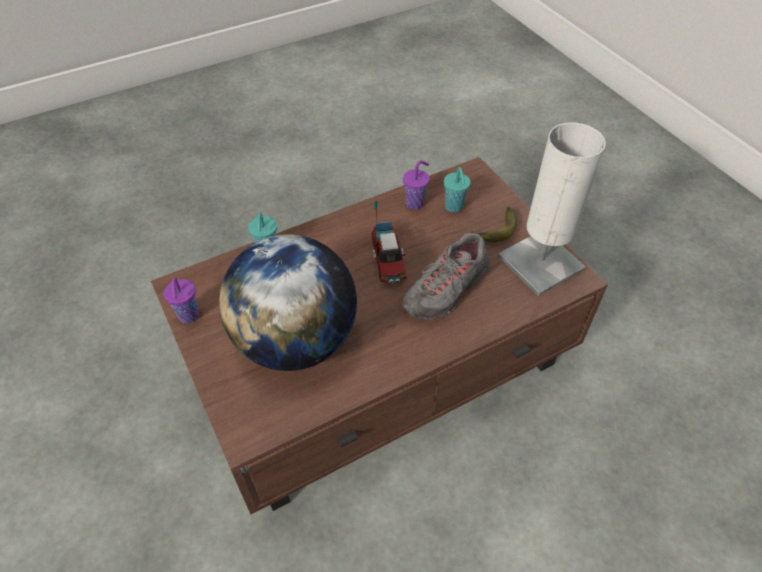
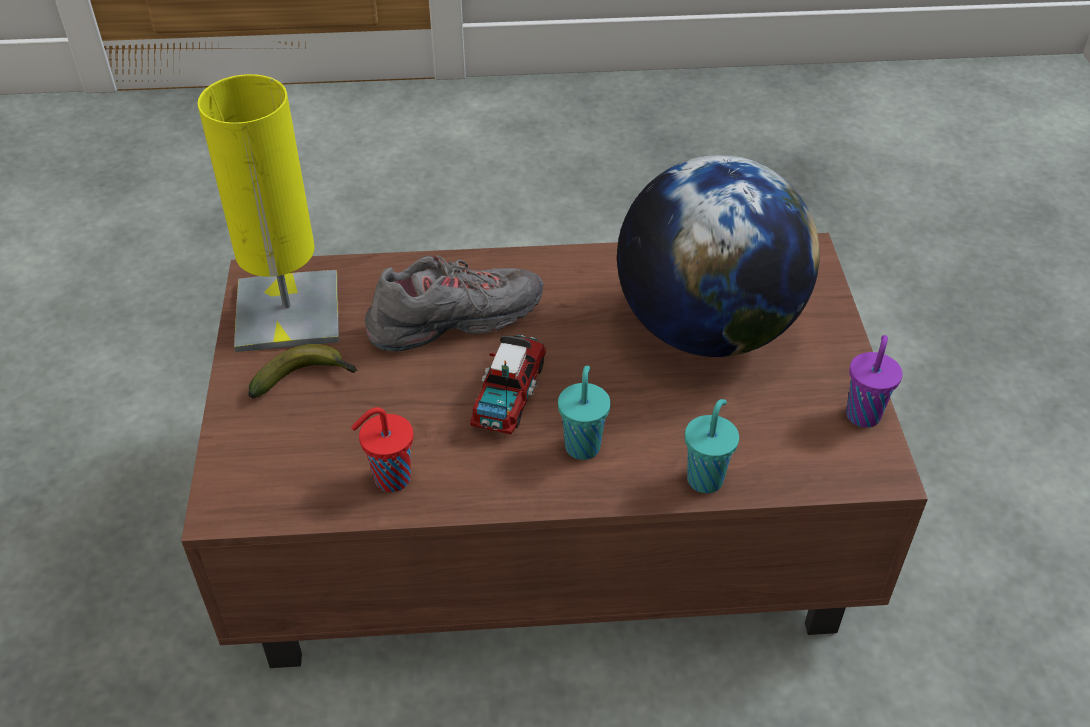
camera: 155 degrees left, 5 degrees down
(415, 203) = (389, 479): purple cup -> red cup
(454, 207) = (330, 445): turquoise cup -> turquoise cup (582, 445)
(540, 263) = (288, 312): white table lamp -> yellow table lamp

